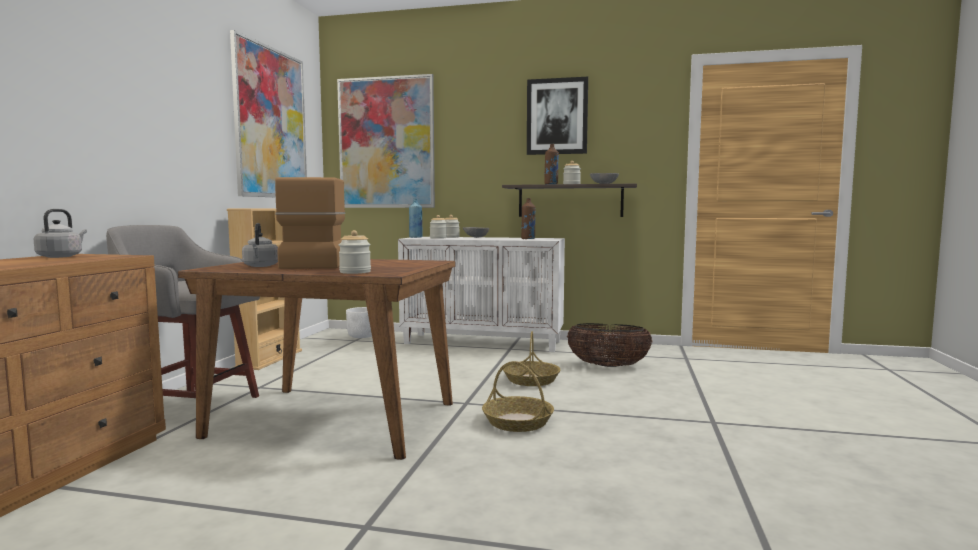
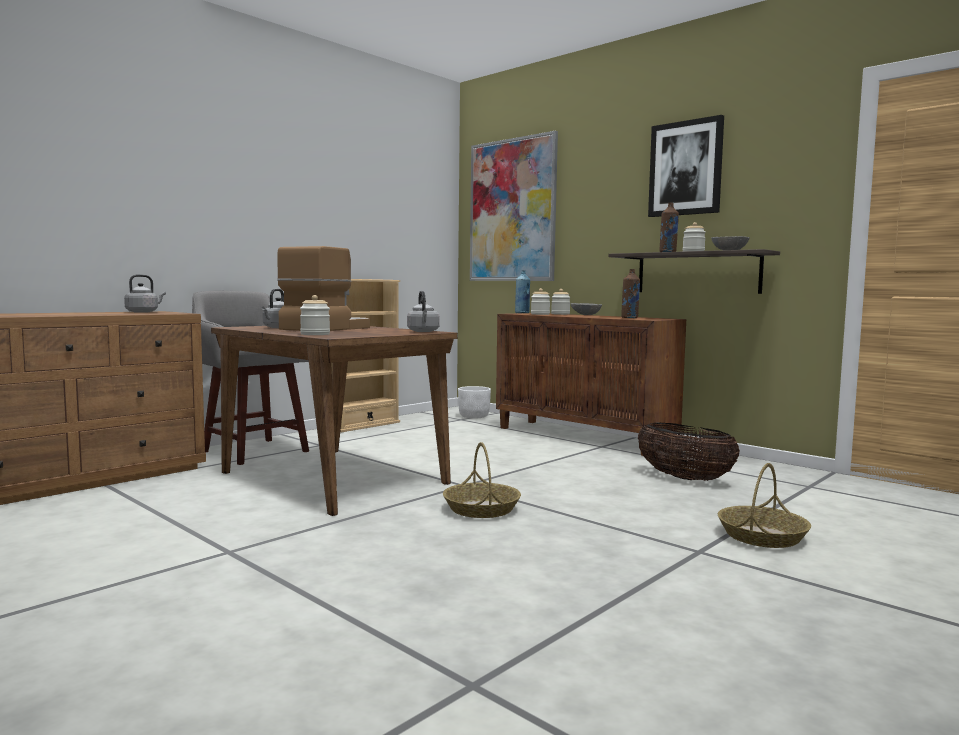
camera: 30 degrees right, 0 degrees up
(271, 123) = (387, 196): picture -> none
(426, 261) = (423, 331): none -> grey kettle
(483, 342) = (584, 437): white cabinet -> brown cabinet
(531, 380) = (566, 477): basket -> basket (762, 536)

